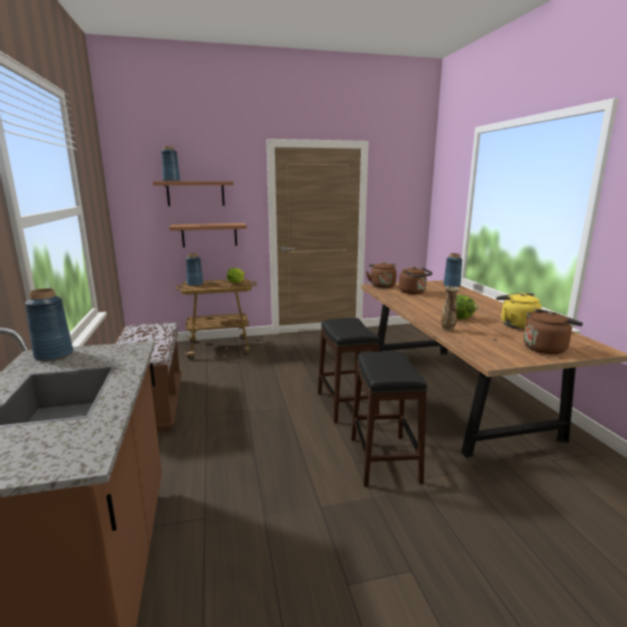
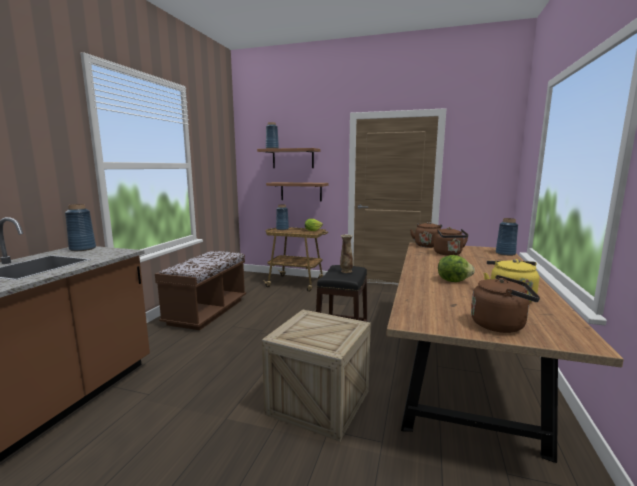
camera: 30 degrees right, 5 degrees down
(383, 459) = (319, 402): black stool -> crate
(447, 329) = (418, 287): vase -> vase (346, 271)

